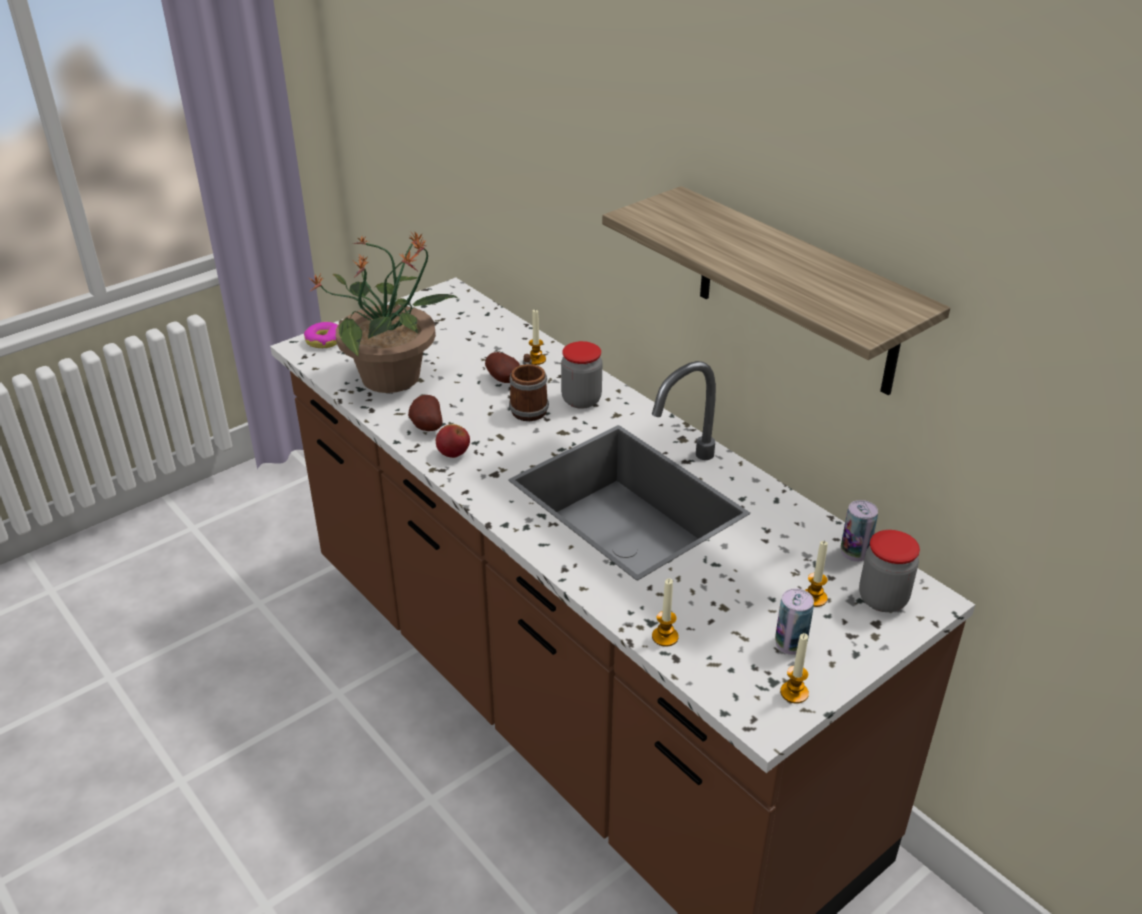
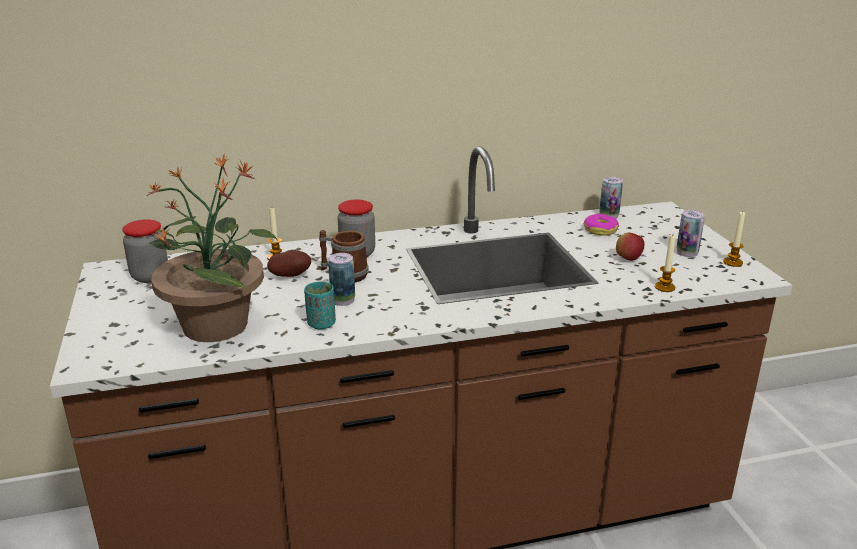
camera: 65 degrees left, 10 degrees down
(324, 340) = (93, 350): donut -> donut (600, 230)
(425, 427) = (321, 324): potato -> turquoise cup
(453, 454) = (378, 319): apple -> apple (628, 259)
(477, 423) = (343, 300): none -> can
(796, 292) = (509, 68): shelf -> none
(814, 598) = (646, 236): candle -> none
(882, 599) = (656, 220): jar -> jar (150, 276)

